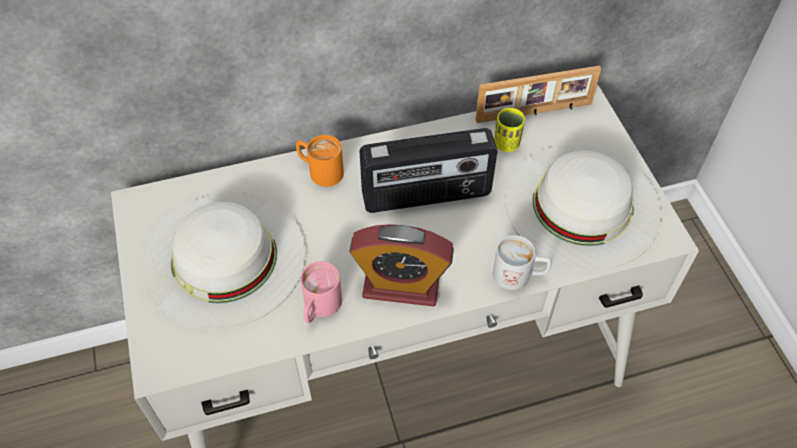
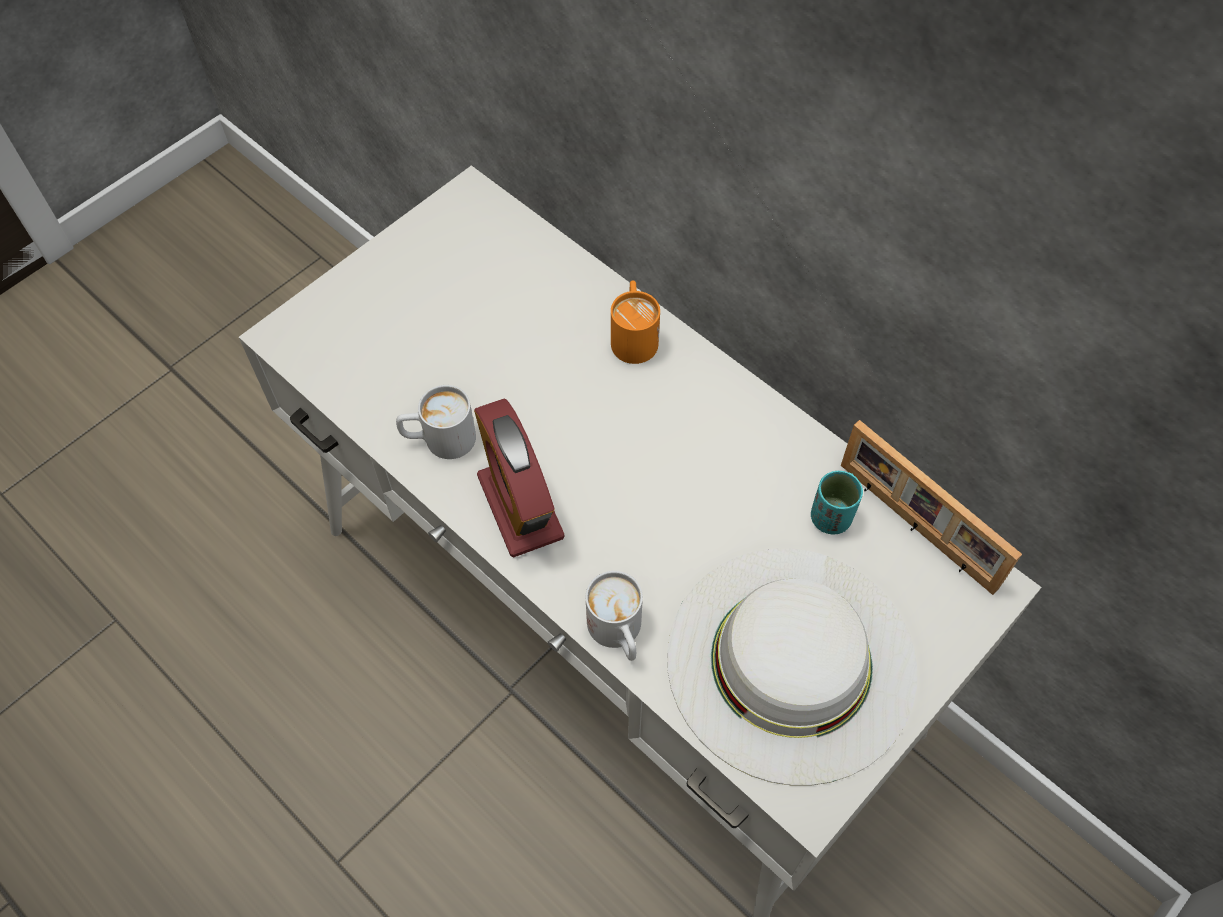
camera: 60 degrees right, 5 degrees up
(224, 258) = (450, 313): white hat -> none
(319, 308) = (439, 439): pink mug -> white mug
(426, 196) = (674, 467): radio -> none
(506, 144) = (830, 518): yellow cup -> turquoise cup

